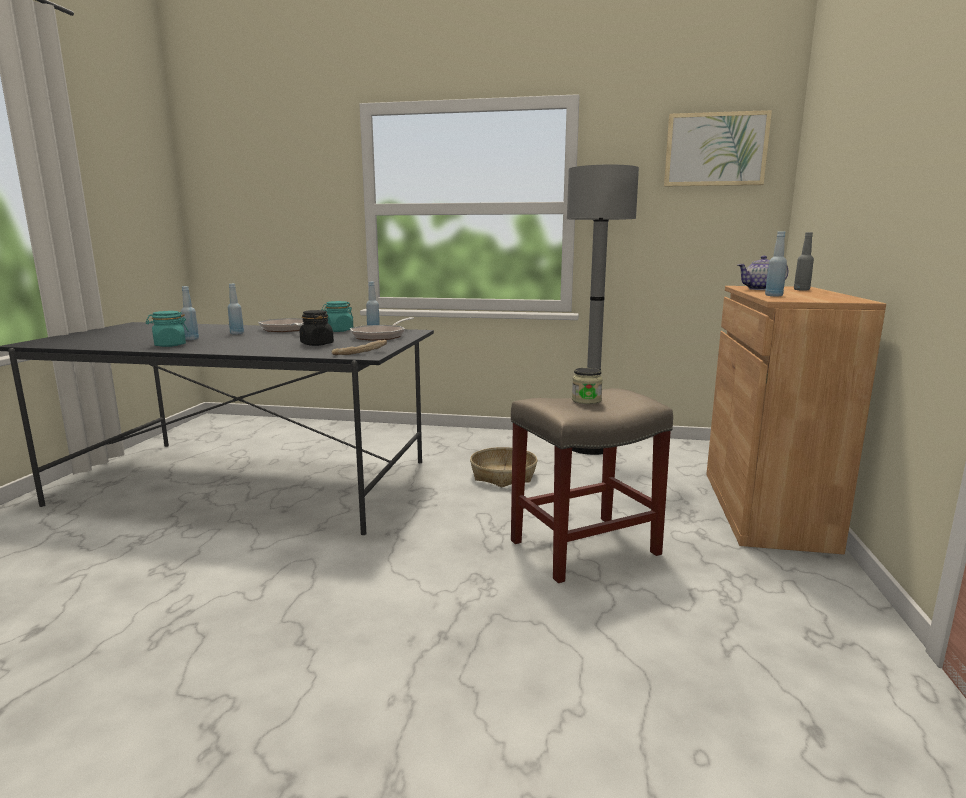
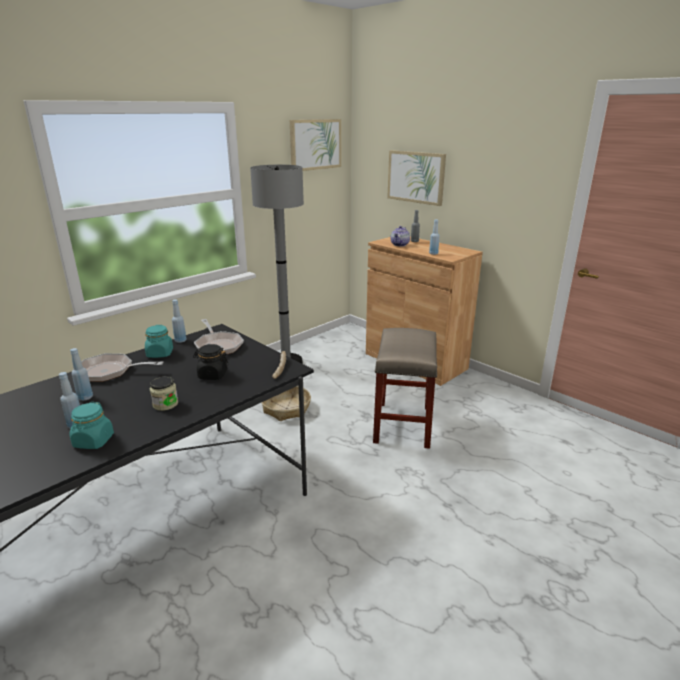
camera: 55 degrees left, 10 degrees up
(586, 400) = (407, 343): jar -> jar (165, 404)
(840, 180) = (416, 177): none -> picture

